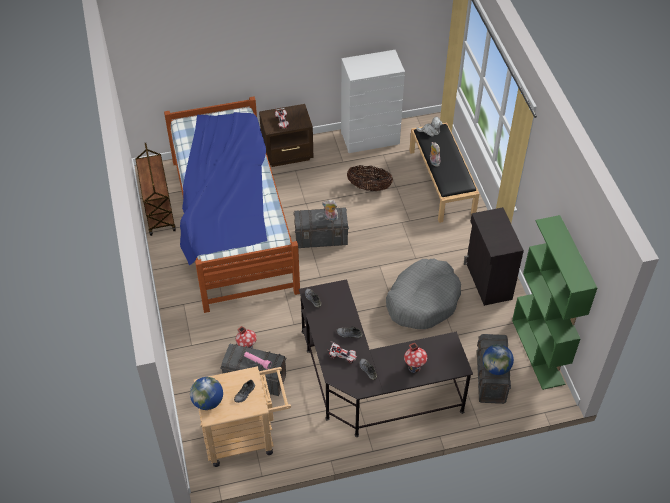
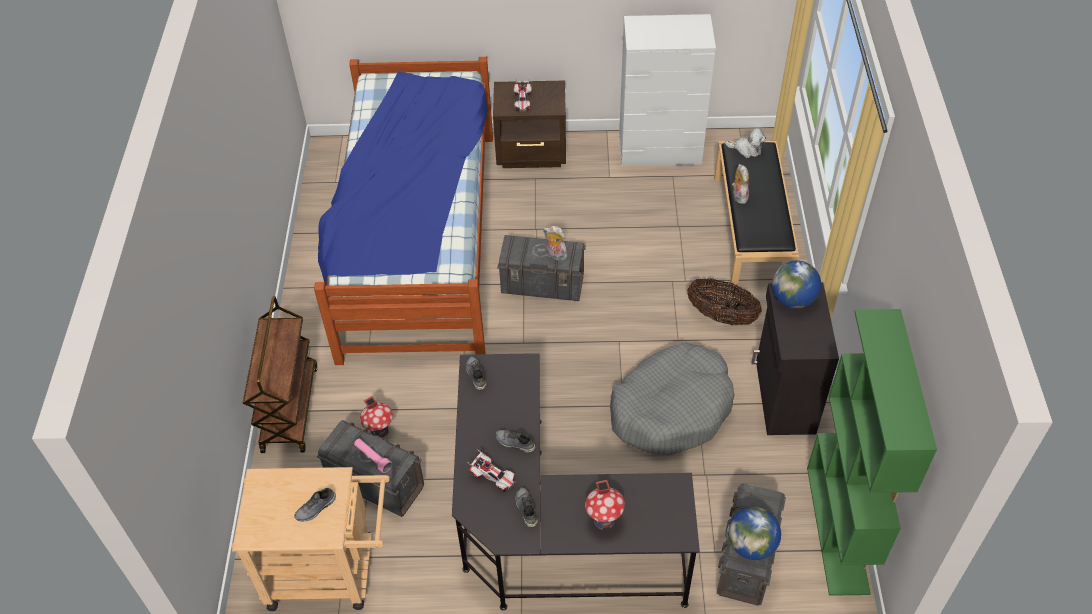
camera: 15 degrees right, 0 degrees up
(158, 210) = (321, 204): brown cart -> brown cart (289, 408)
(208, 401) = (255, 509): globe -> globe (793, 299)
(369, 187) = (637, 221): basket -> basket (721, 316)

